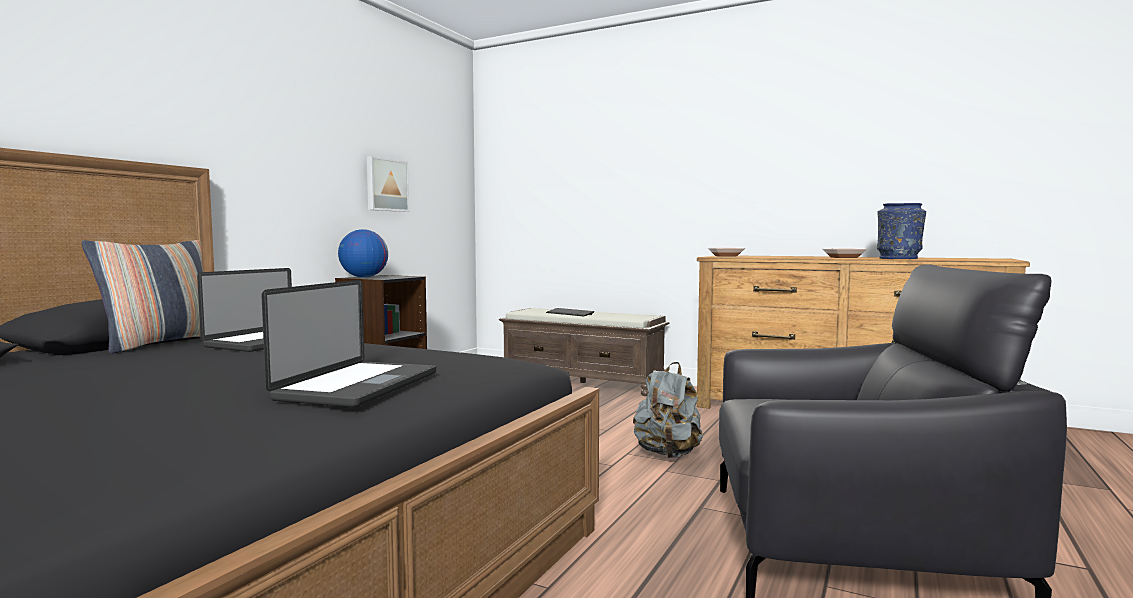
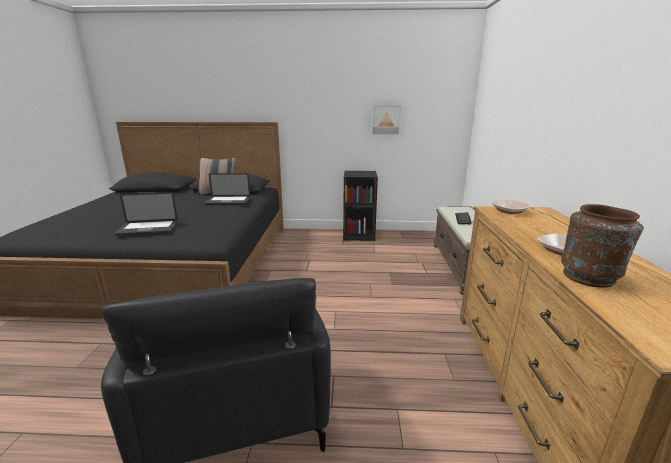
camera: 65 degrees right, 15 degrees up
(364, 277) = (352, 172): globe -> none
(668, 454) = (344, 324): grey backpack -> none
(899, 258) = (590, 277): blue vase -> brown vase

